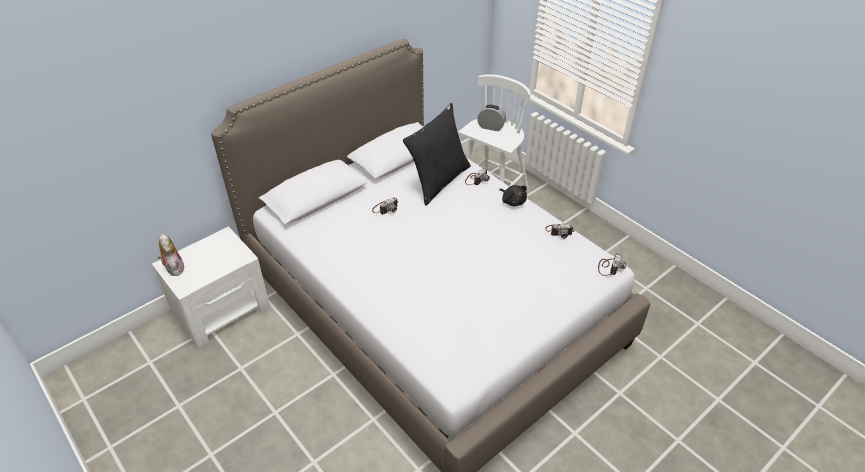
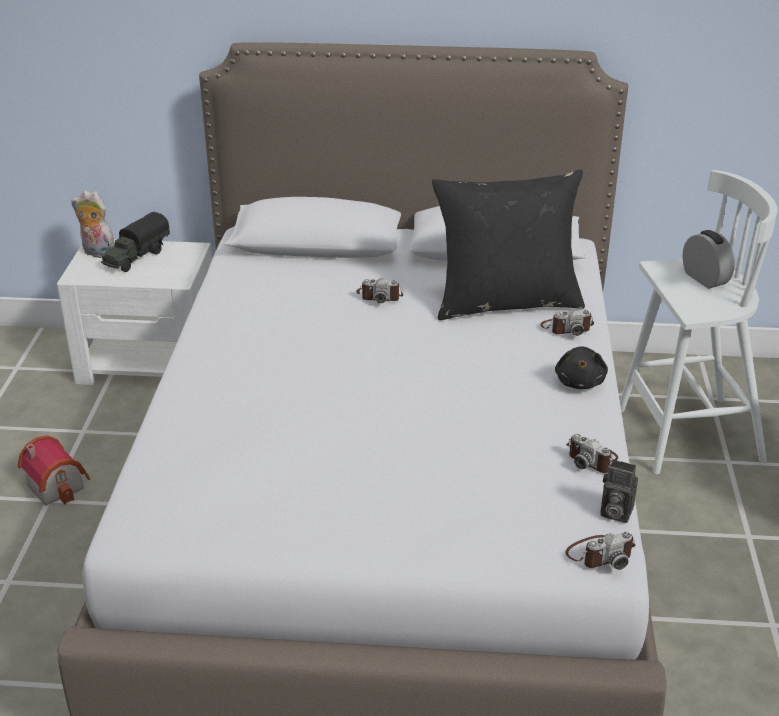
camera: 45 degrees right, 10 degrees down
(174, 268) = (97, 253): plush toy -> plush toy turned 90 degrees counterclockwise
(201, 257) = (136, 257): none -> toy truck
(268, 402) = (58, 484): none -> toy house
(592, 248) = (614, 512): none -> camera

